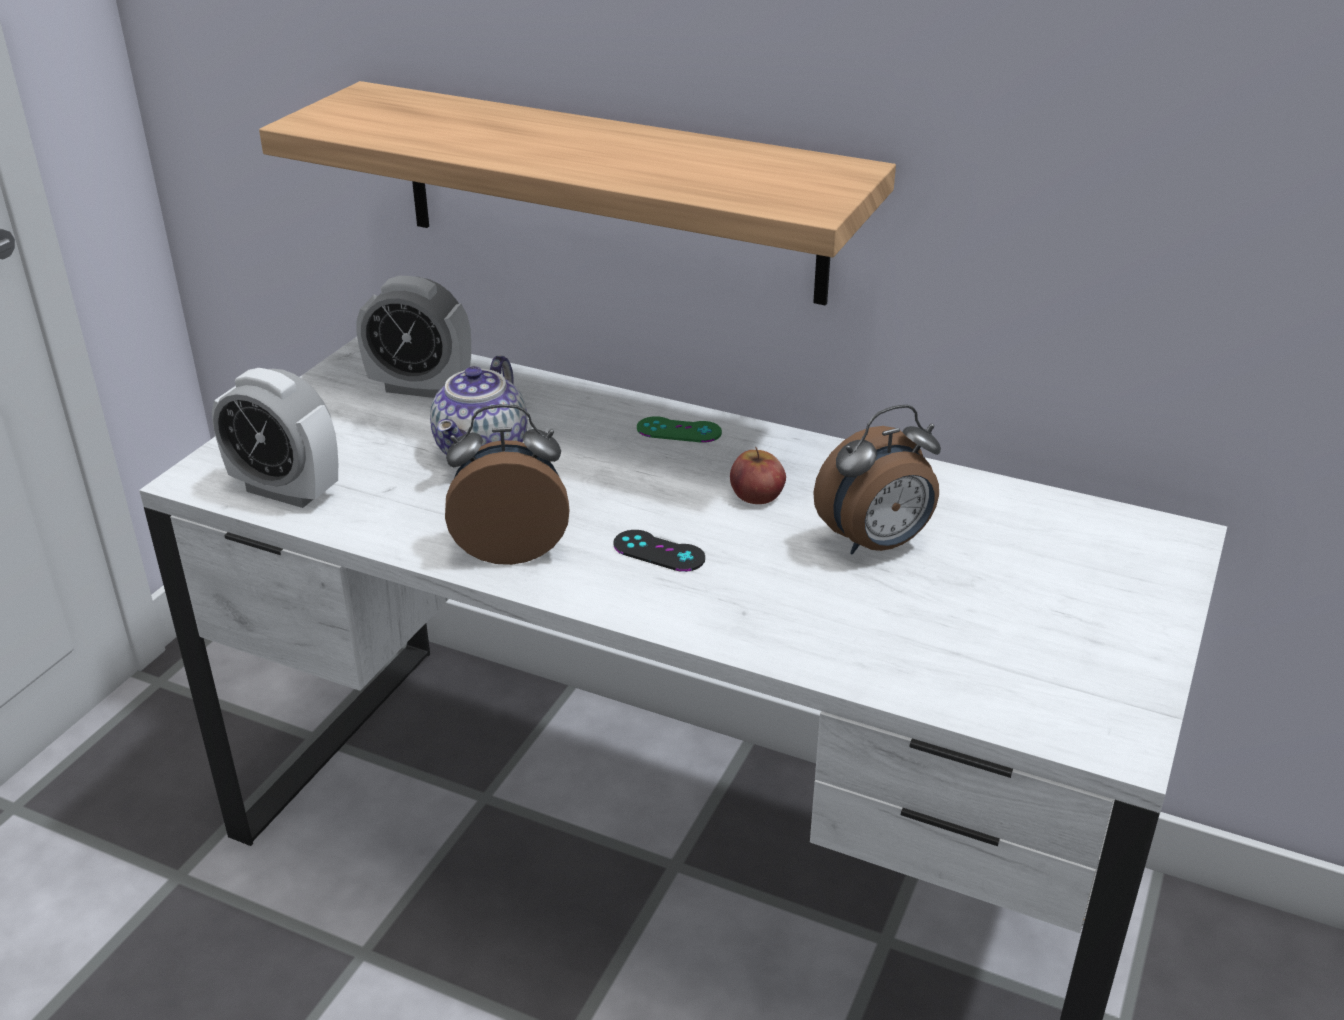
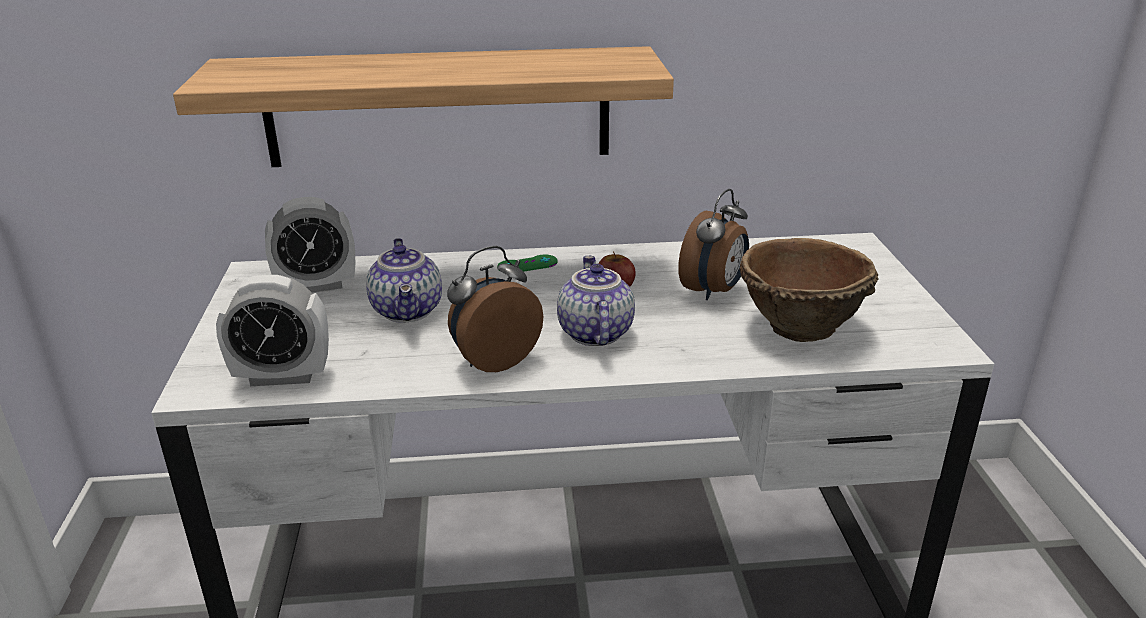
camera: 30 degrees left, 5 degrees down
(659, 551) = (593, 333): black game controller -> teapot
(933, 635) = (798, 327): none -> brown bowl

